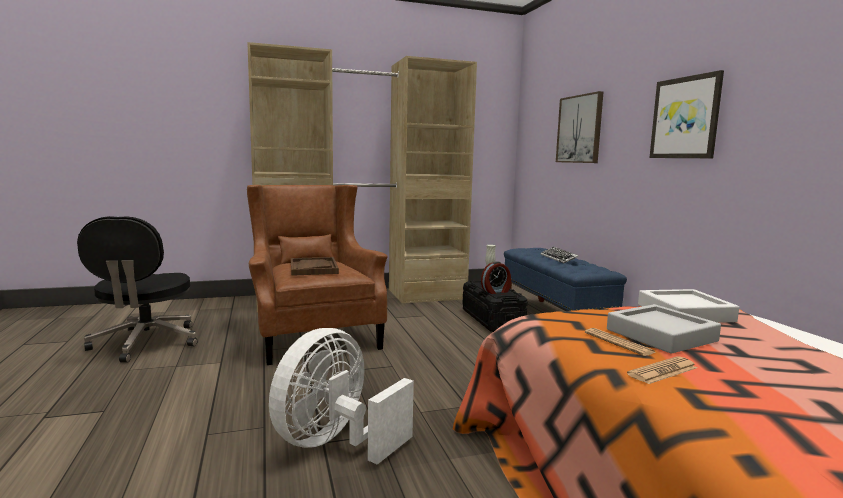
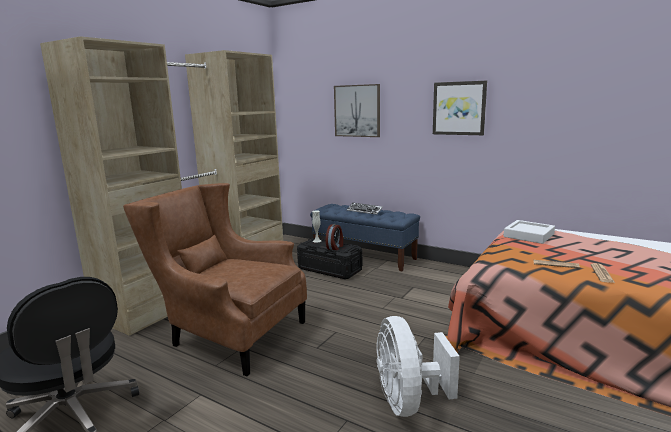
camera: 40 degrees left, 5 degrees up
(313, 268) = (242, 272): brown tray -> none
(661, 335) = (554, 253): grey tray -> none

